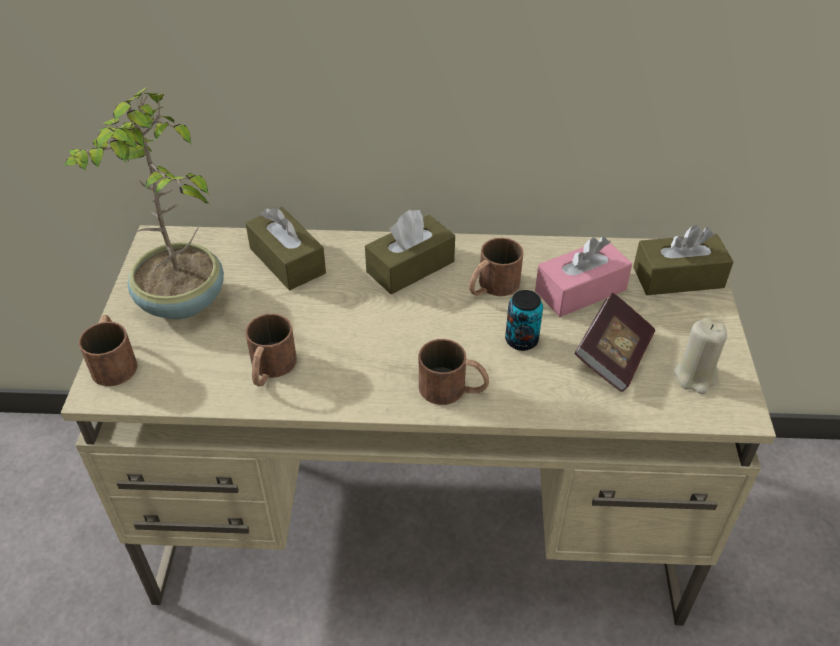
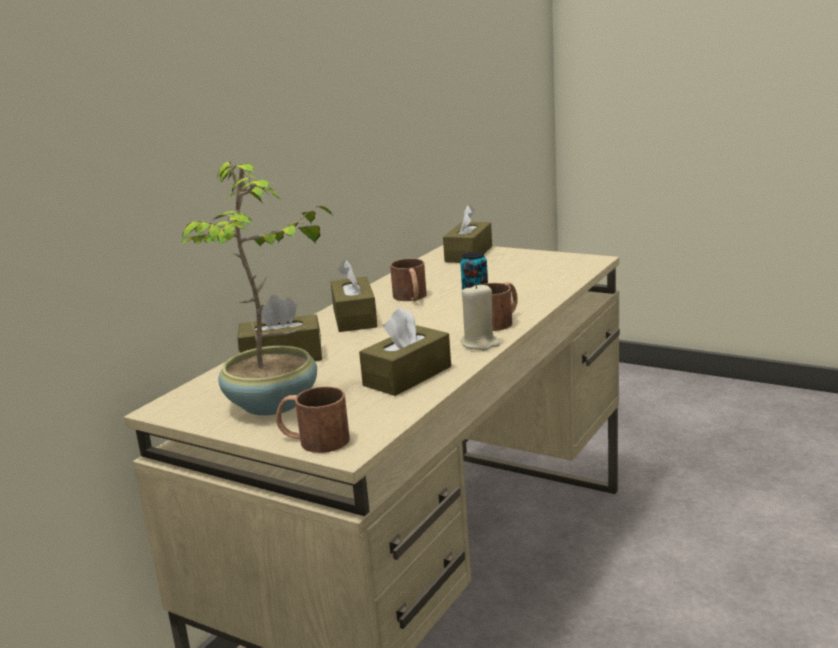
camera: 60 degrees left, 25 degrees down
(270, 369) = (407, 376): brown mug -> brown tissue box
(580, 290) = (448, 277): pink tissue box -> none
(613, 356) = (518, 278): book -> none
(695, 376) = (556, 263): beige candle -> beige candle (480, 344)

